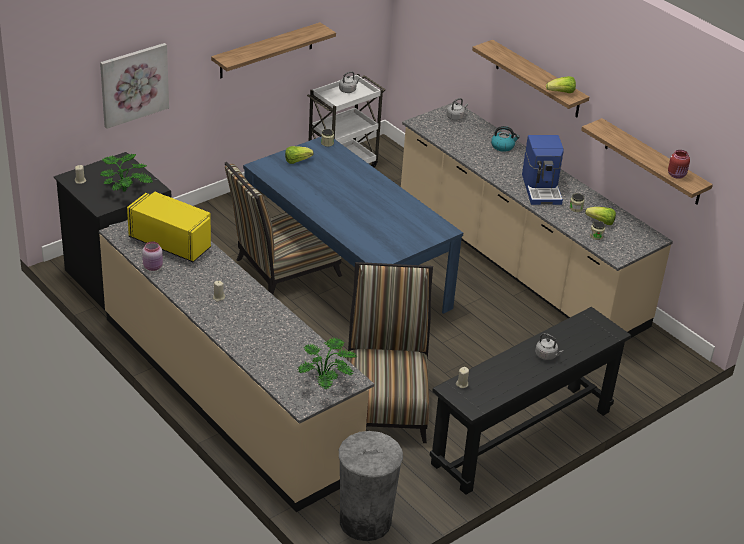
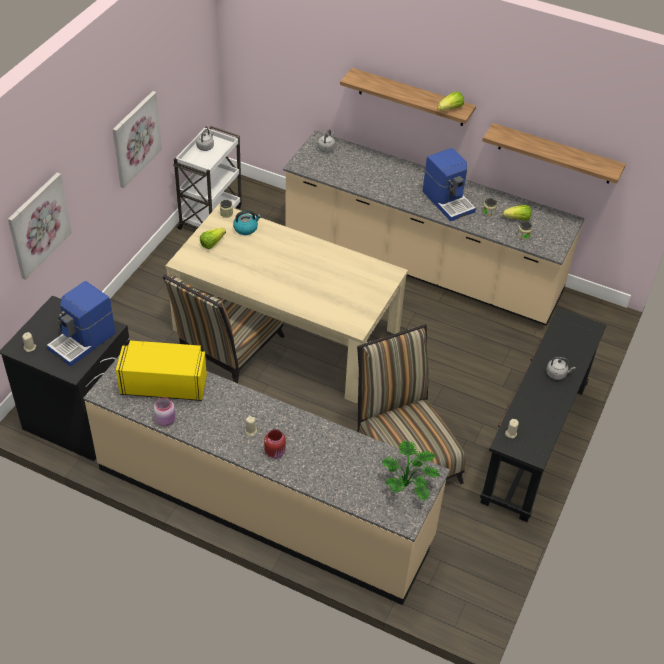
camera: 25 degrees left, 10 degrees up
(126, 190) = (83, 341): potted plant -> coffee machine
(266, 50) = (135, 138): shelf -> picture
(346, 273) = (286, 332): blue dining table -> beige dining table
(365, 521) = (465, 587): grey trash can -> none
(503, 146) = (387, 166): kettle -> kettle (246, 228)
(677, 175) = (593, 164): red jar -> red jar (275, 452)

